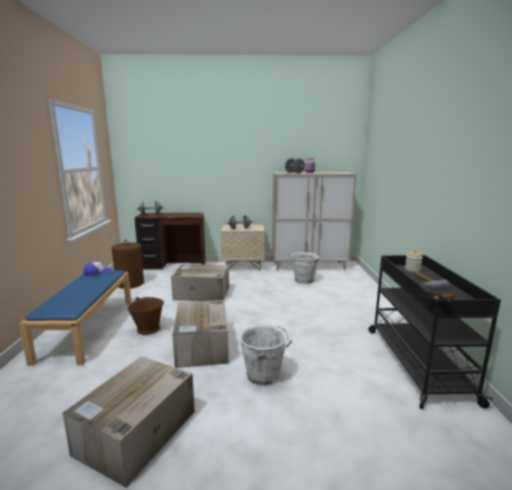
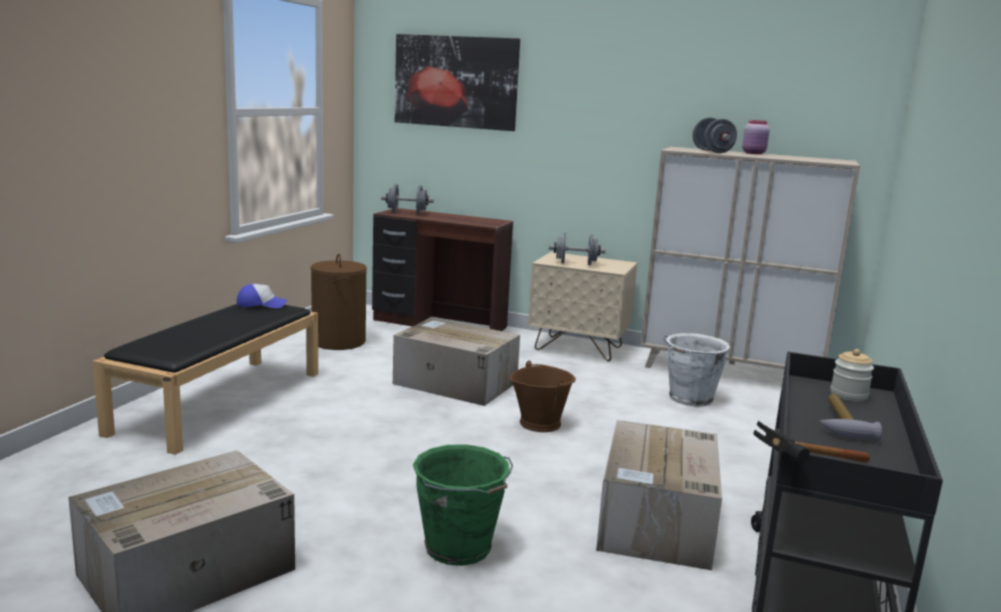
camera: 20 degrees right, 0 degrees up
(88, 328) = (220, 401): blue bench -> black bench
(148, 329) = (315, 423): brown bucket -> brown bucket (540, 423)
(167, 149) = (456, 82): none -> picture
(202, 346) = (386, 472): cardboard box -> cardboard box (656, 522)
(264, 376) = (459, 549): white bucket -> green bucket

